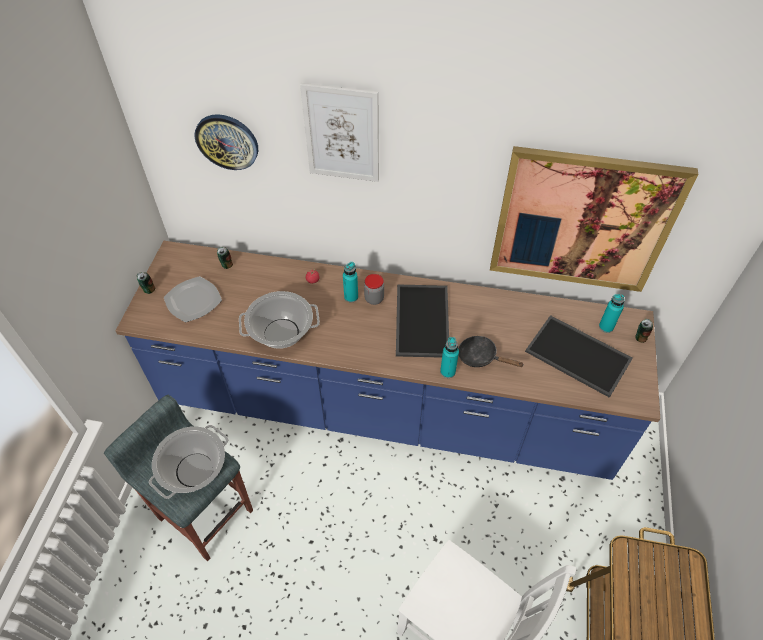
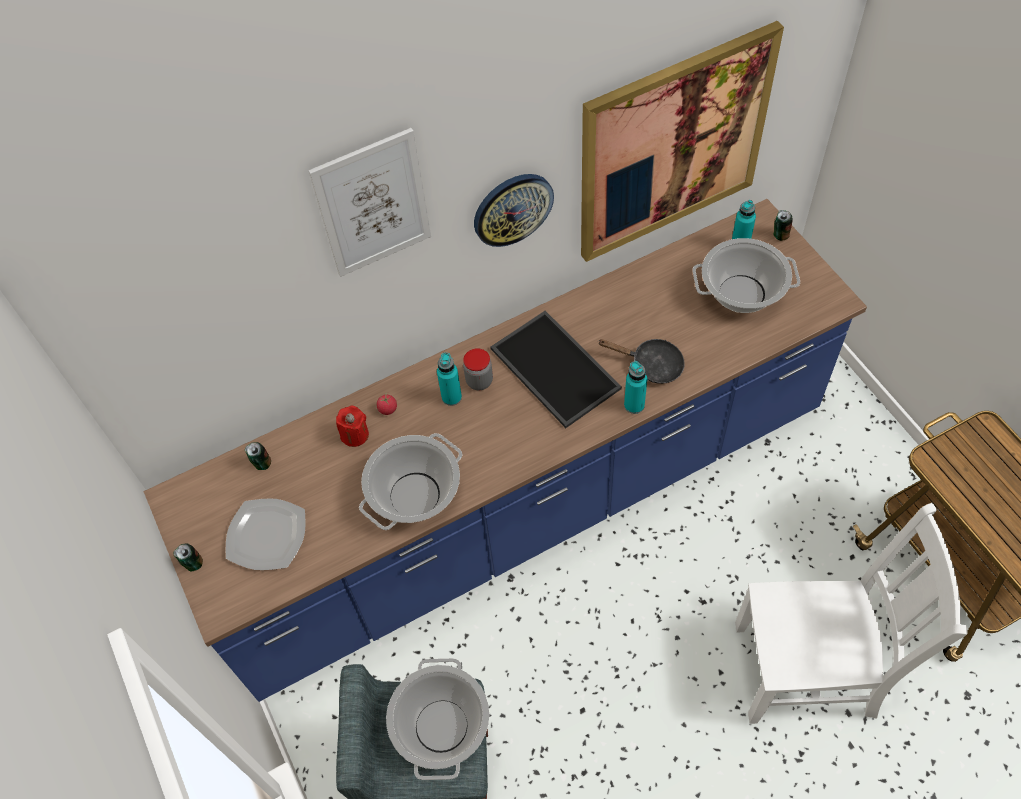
camera: 35 degrees left, 5 degrees up
(227, 141) = (215, 302): wall clock -> wall clock (512, 209)
(283, 282) = (355, 435): none -> red candle
(481, 357) = (651, 365): black frying pan -> black frying pan turned 150 degrees counterclockwise
(579, 355) = (742, 293): tray -> cooking pot

